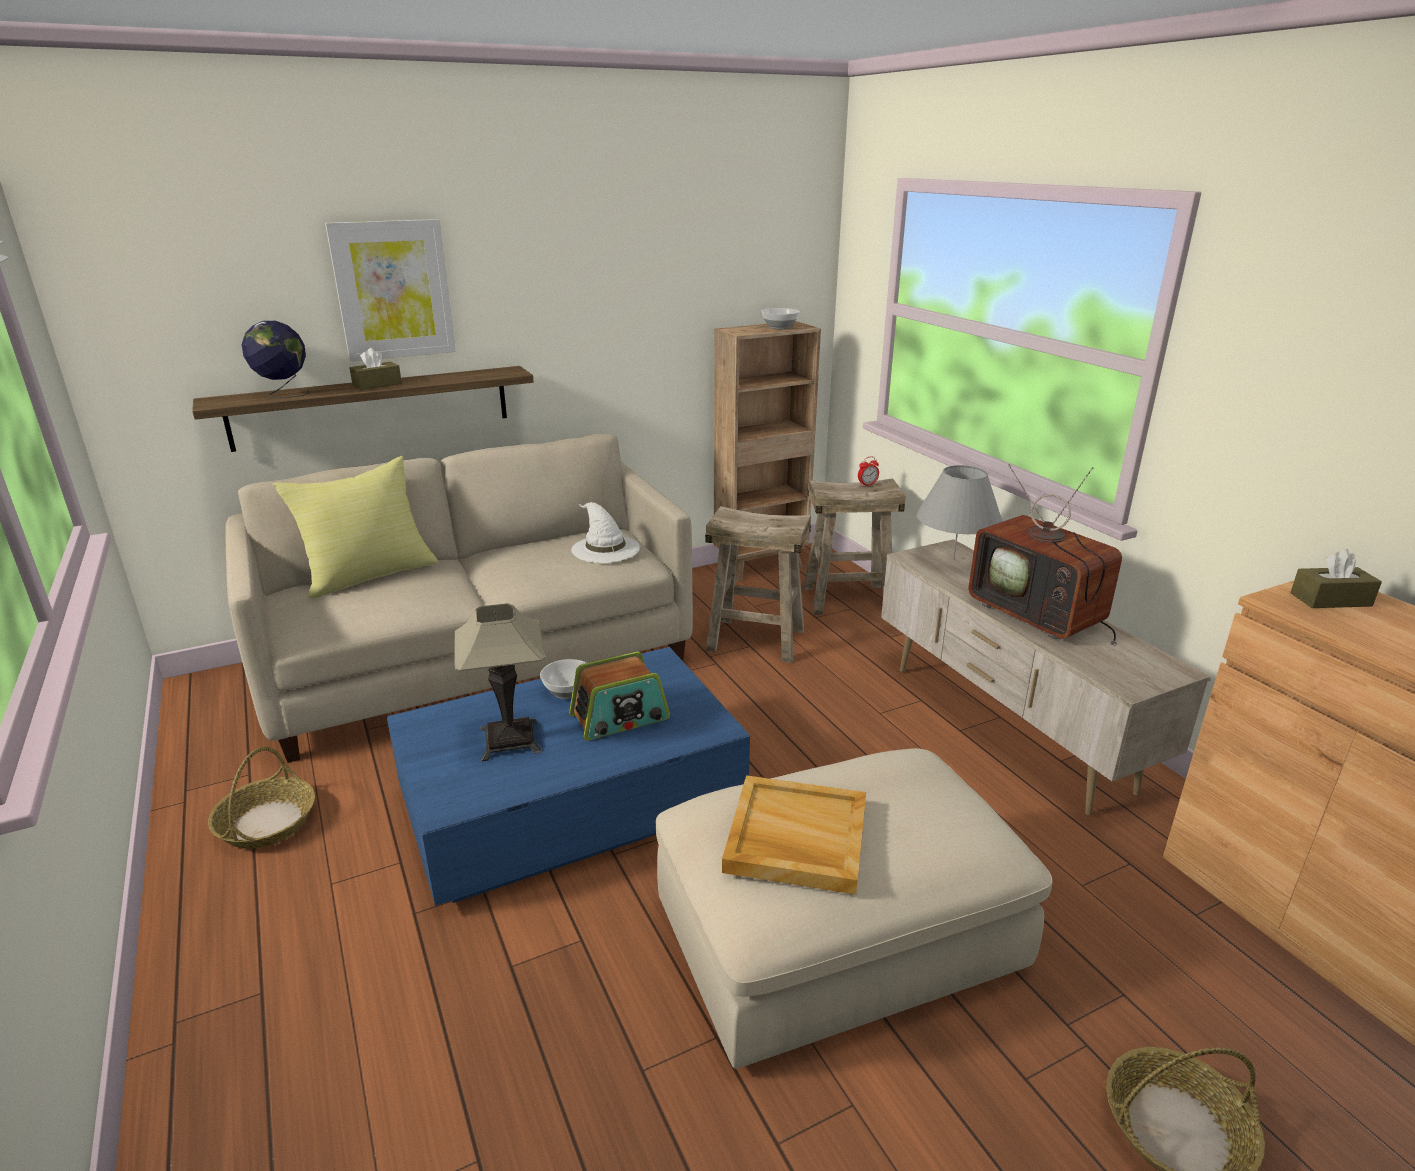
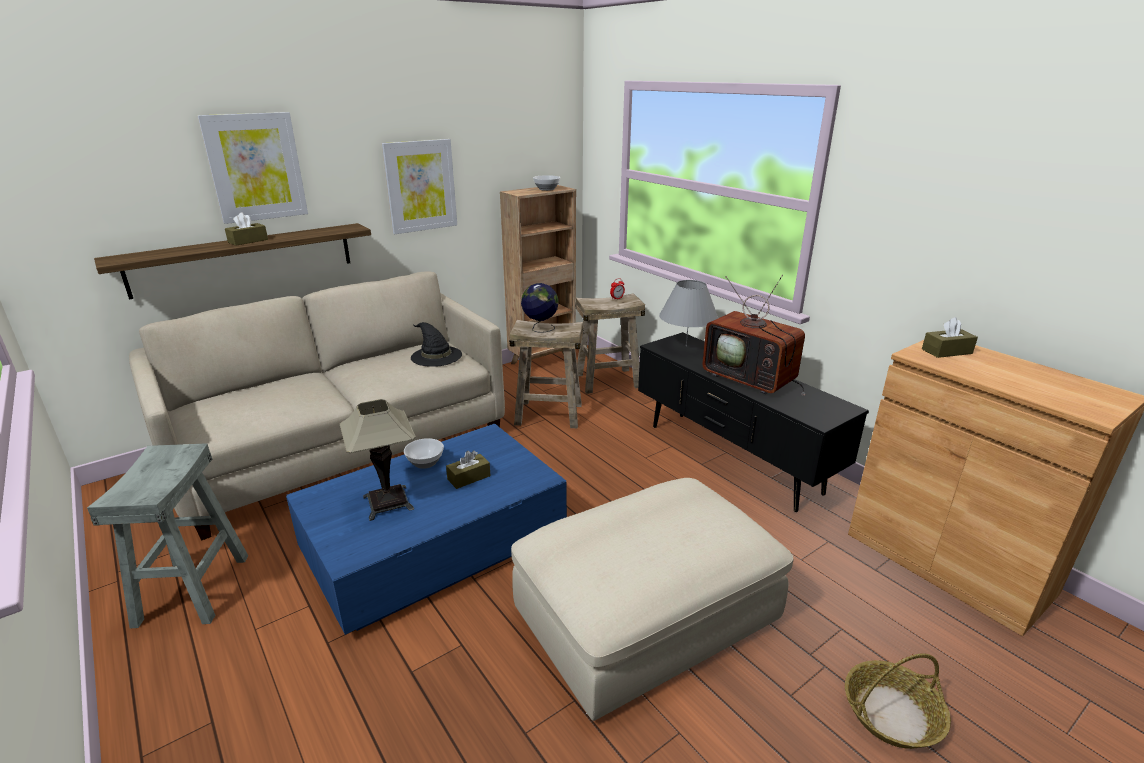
camera: 10 degrees left, 0 degrees up
(267, 823) = (192, 589): basket -> grey stool
(283, 394) = (171, 251): globe -> globe (540, 329)
(369, 575) = (254, 388): yellow pillow -> none
(604, 548) = (435, 355): white hat -> black hat
(606, 318) = (420, 186): none -> picture
(620, 717) = (469, 477): radio -> brown tissue box
(795, 838) = (618, 549): beige tray -> none
(1005, 727) = (731, 458): beige tv stand -> black tv stand

